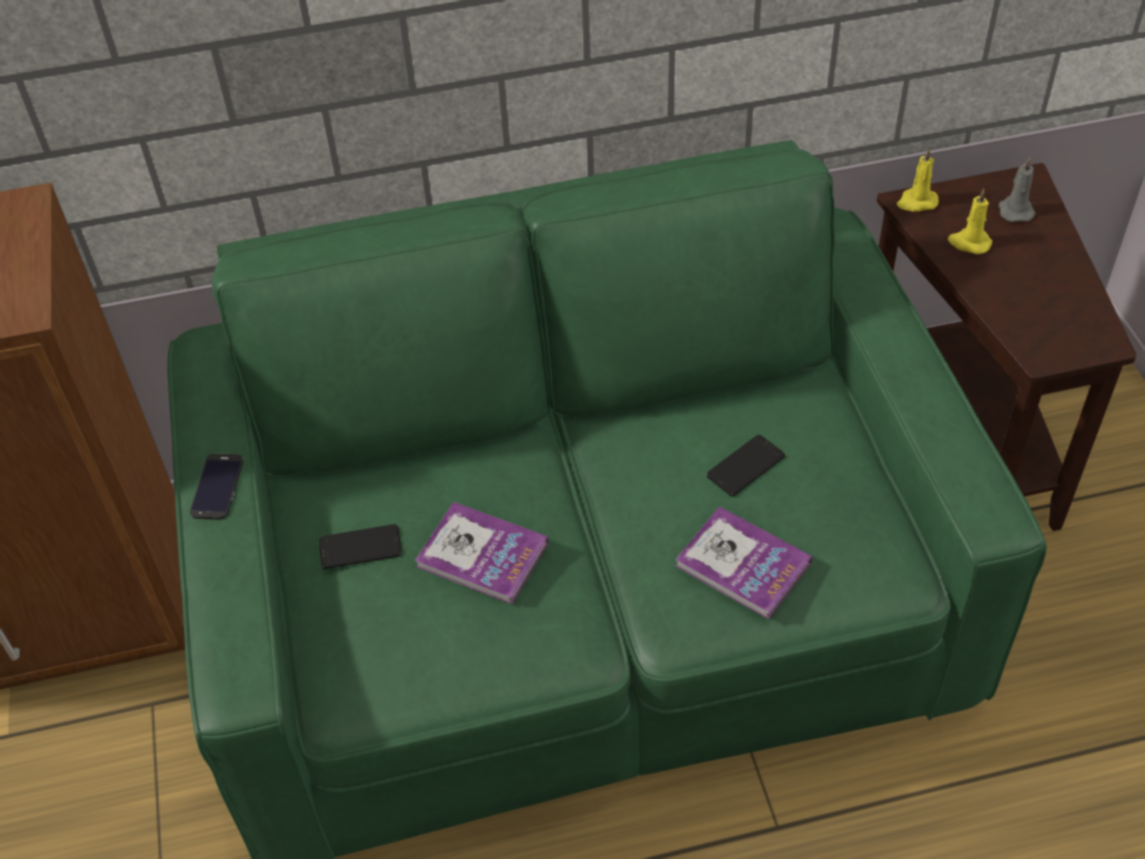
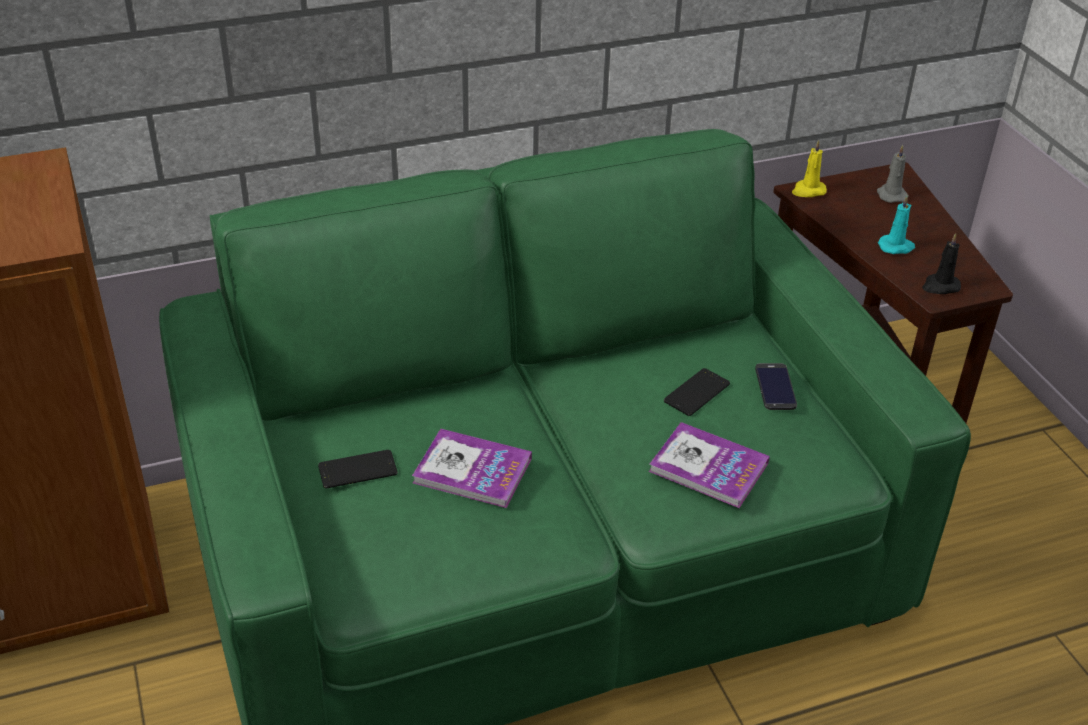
camera: 10 degrees left, 10 degrees down
(217, 487) = (223, 417): phone -> phone (775, 387)
(969, 243) = (858, 218): yellow candle -> none
(1008, 284) = (896, 247): none -> turquoise candle
(1050, 341) = (940, 286): none -> black candle

